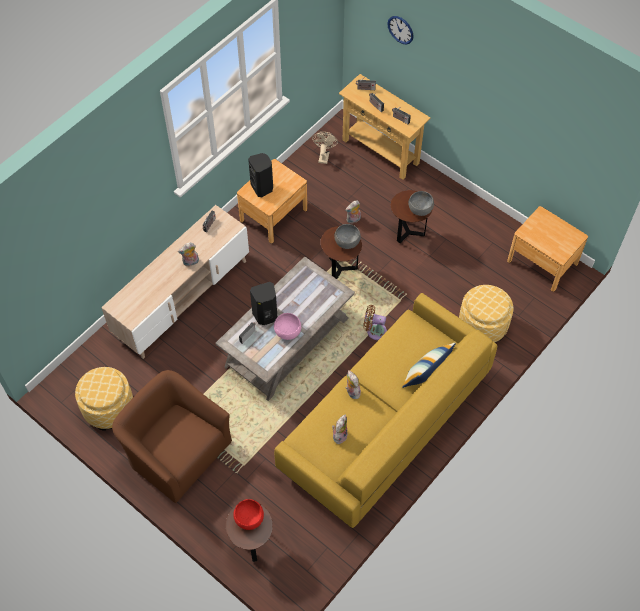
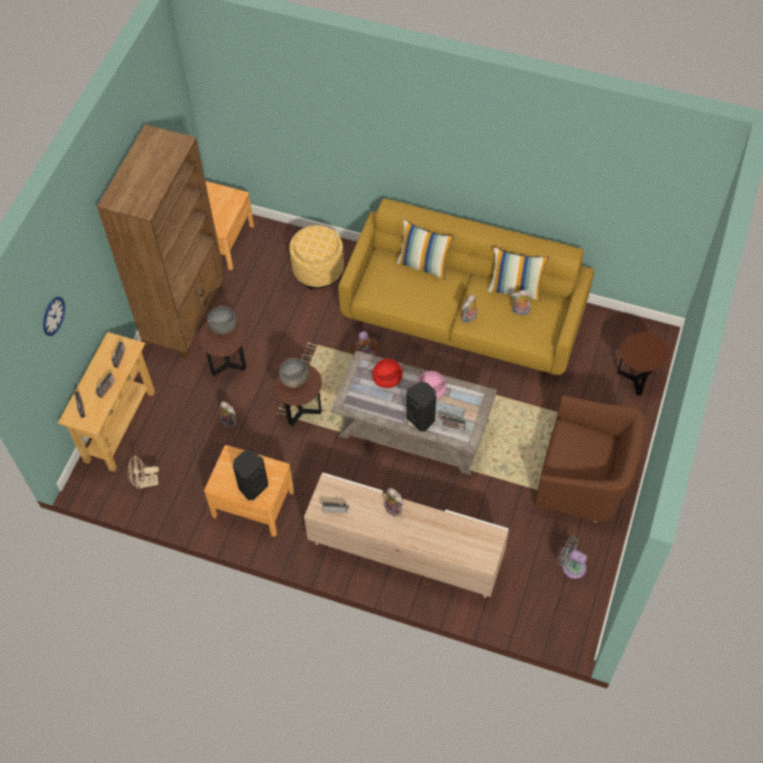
camera: 110 degrees left, 0 degrees up
(108, 408) = (571, 566): ottoman -> grey fan
(177, 452) = (584, 479): brown armchair -> brown armchair turned 90 degrees counterclockwise
(249, 518) = (638, 353): red bowl -> red bowl (387, 379)
(366, 442) = (515, 289): none -> pillow
(471, 217) = (186, 314): none -> brown bookcase

